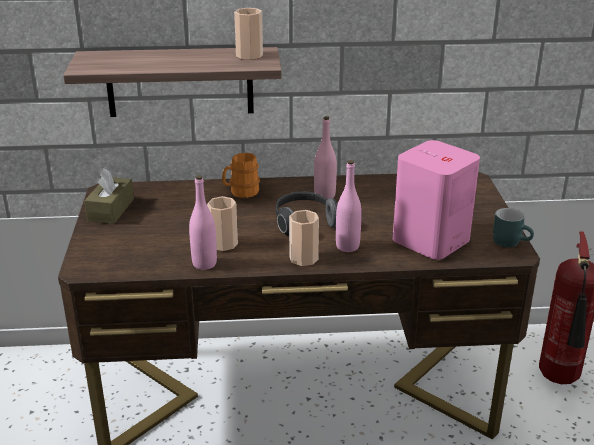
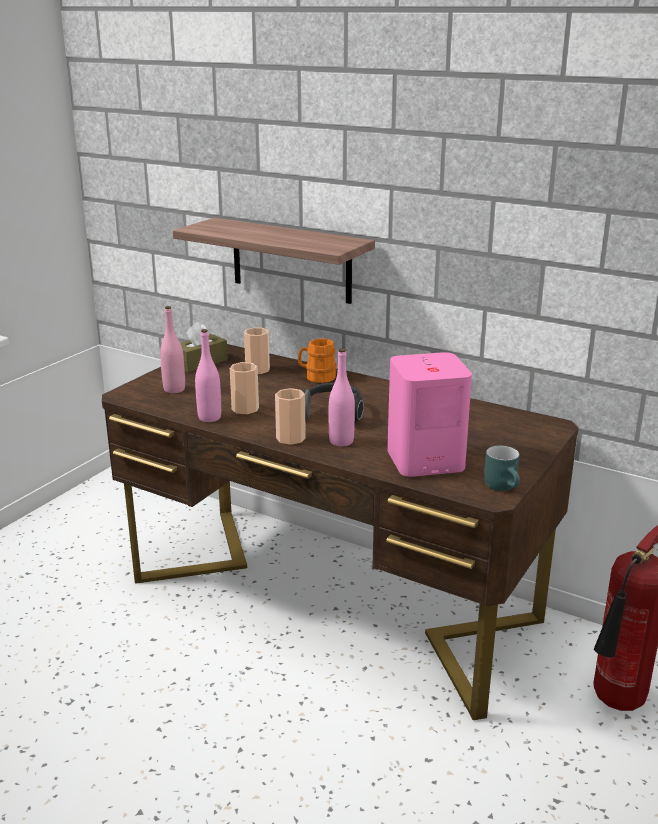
camera: 35 degrees right, 5 degrees down
(249, 55) = (335, 241): cup -> cup (257, 370)
(324, 196) = (383, 399): pink bottle -> pink bottle (174, 389)

